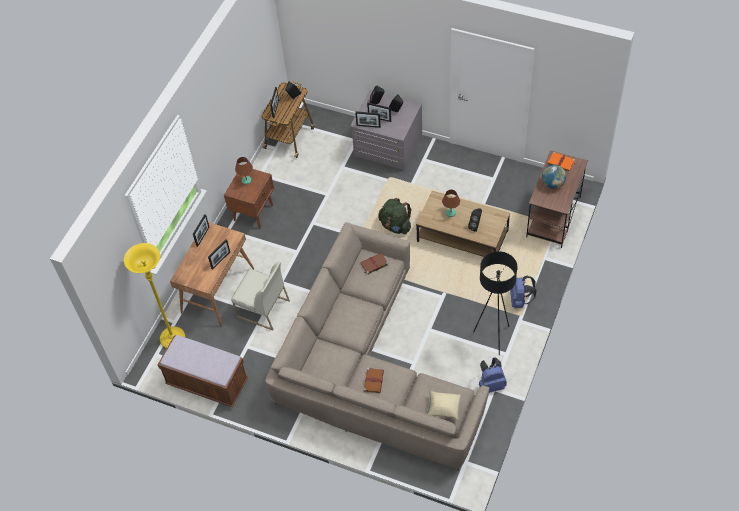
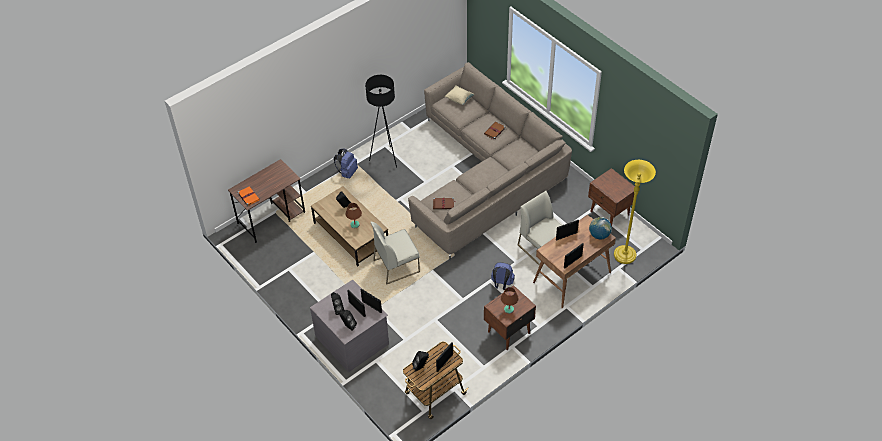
camera: 155 degrees left, 5 degrees down
(207, 383) = (610, 213): brown bench -> brown nightstand
(395, 226) = (396, 266): green backpack -> white chair
(491, 384) = (409, 132): blue backpack -> blue backpack (501, 284)
(553, 184) = (270, 183): globe -> globe (599, 235)

